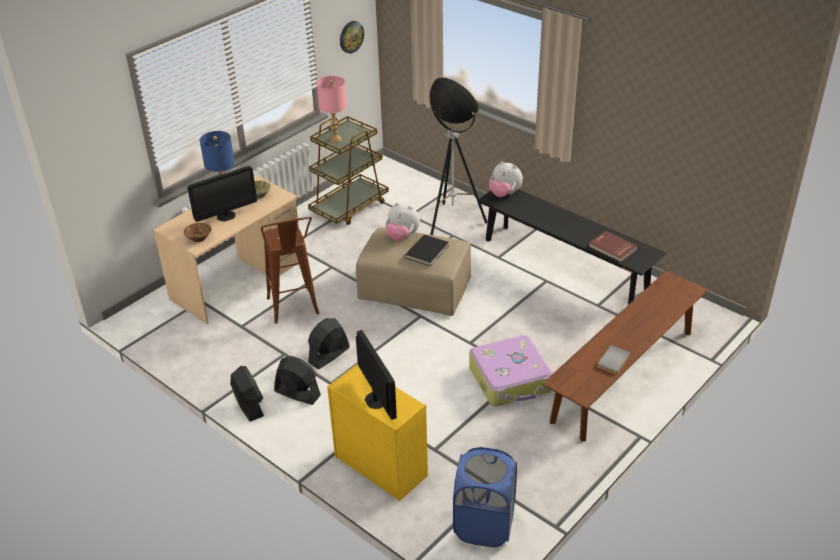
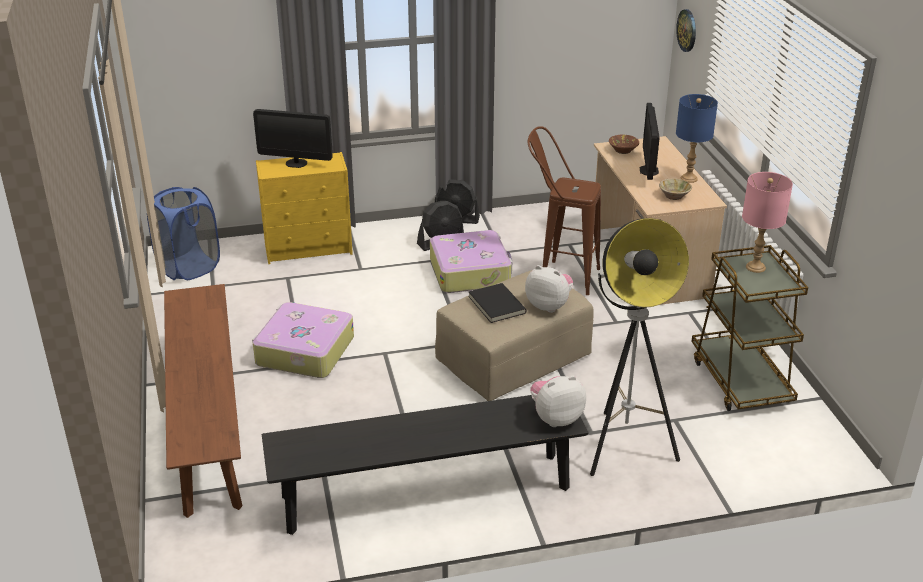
camera: 125 degrees right, 5 degrees down
(328, 355) = (470, 272): black fan -> suitcase
(351, 37) = (895, 216): wall clock -> wall clock (687, 30)
(402, 236) = (549, 305): plush toy -> plush toy turned 60 degrees clockwise
(612, 248) = (334, 440): red book -> none
(614, 361) = (182, 334): grey book -> none

